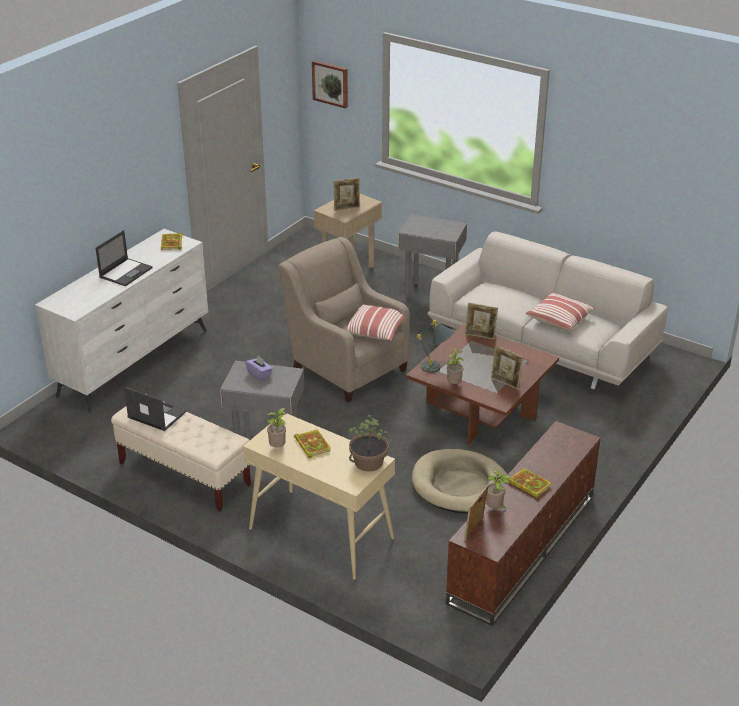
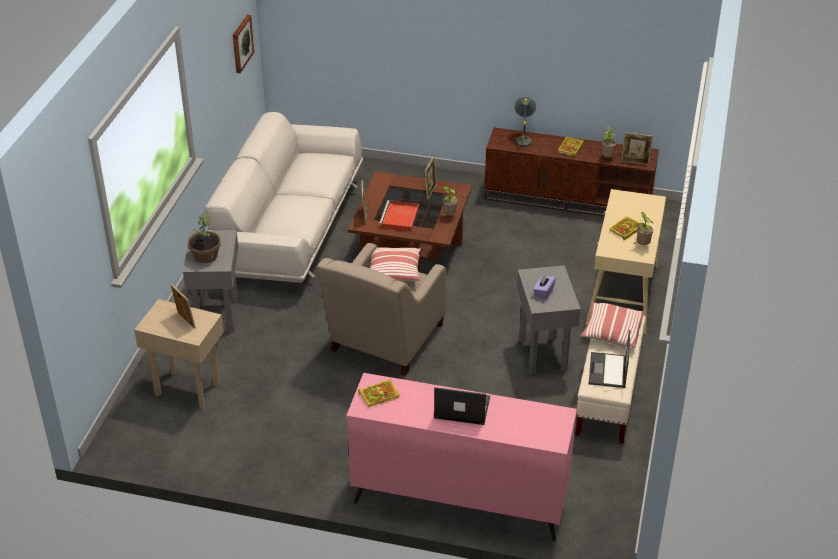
camera: 110 degrees left, 5 degrees up
(135, 362) = (458, 500): white dresser -> pink dresser
(330, 83) = (68, 258): picture -> picture (241, 43)
(368, 462) = (624, 199): potted plant -> potted plant (205, 256)
(437, 369) = (431, 229): grey table lamp -> grey table lamp (523, 138)
(460, 485) = (518, 239): beige dog bed -> none
(466, 355) = (399, 218): none -> red tray
(559, 319) = (317, 176): pillow -> pillow (611, 332)

